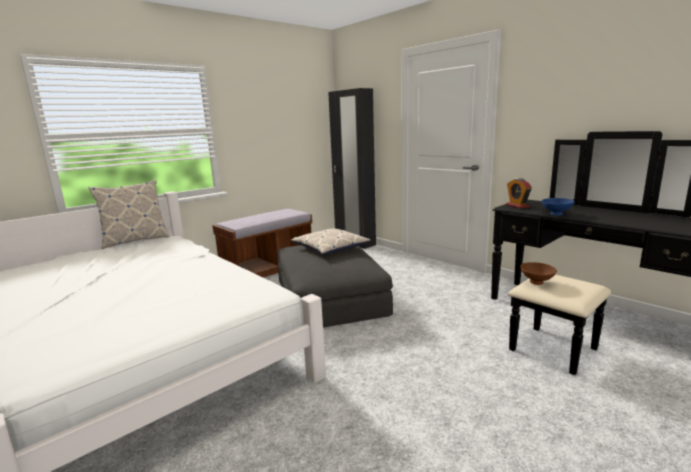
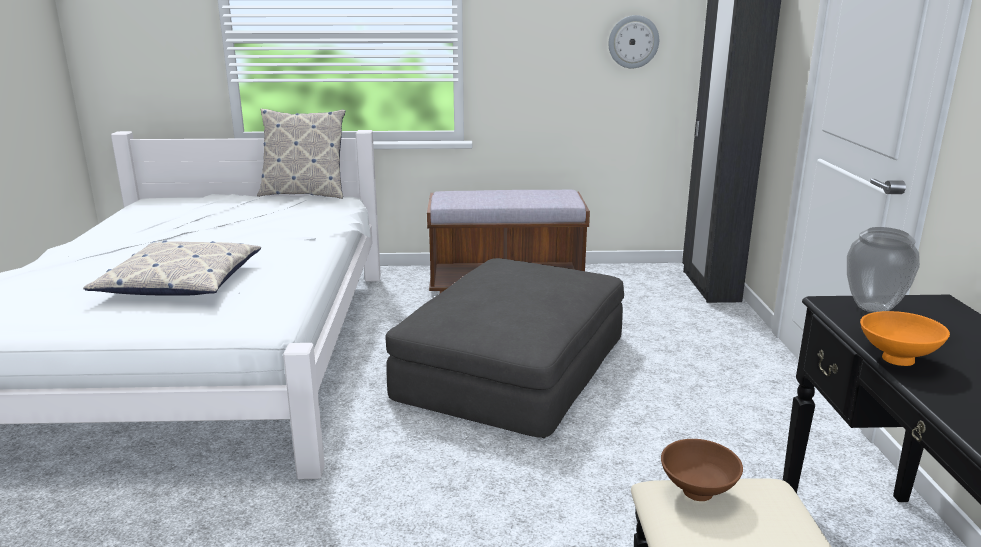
camera: 40 degrees right, 5 degrees up
(296, 129) = (633, 42): none -> wall clock
(330, 247) = (539, 280): pillow -> pillow (181, 282)
(517, 206) = (874, 308): alarm clock -> vase
(557, 214) = (897, 360): blue bowl -> orange bowl

